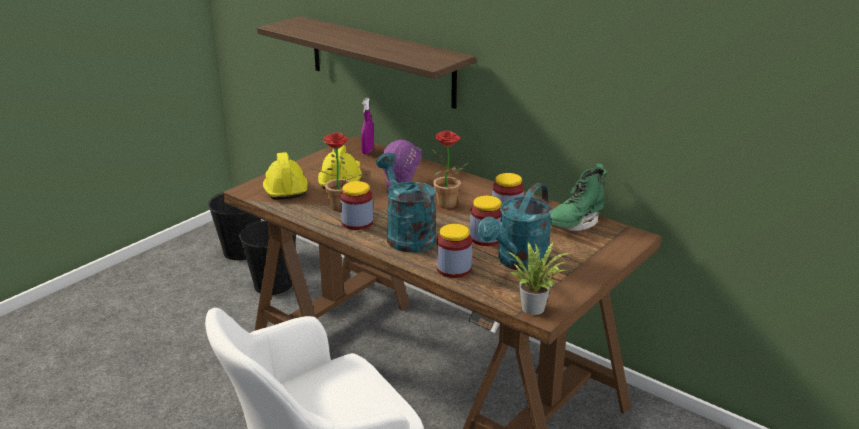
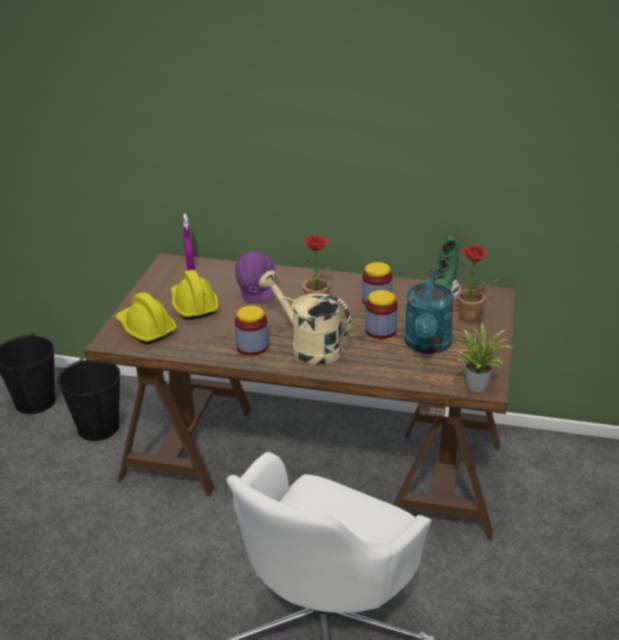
camera: 25 degrees left, 5 degrees up
(337, 208) = (219, 337): potted plant -> potted plant (469, 319)
(381, 61) = (188, 173): shelf -> none
(406, 234) = (308, 346): turquoise watering can -> beige watering can
(454, 269) = (380, 368): jar -> none

